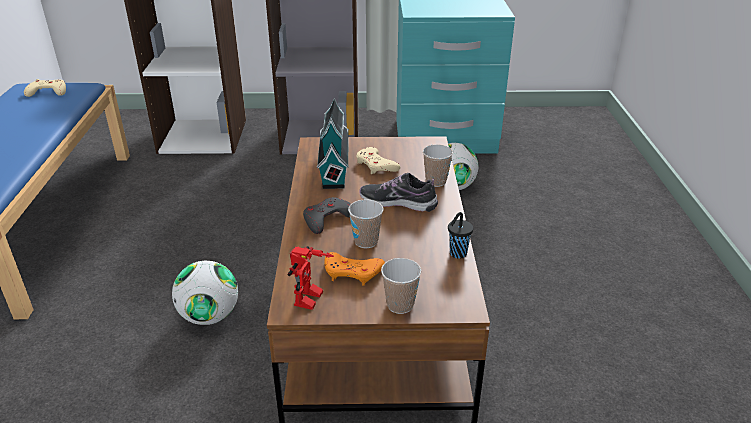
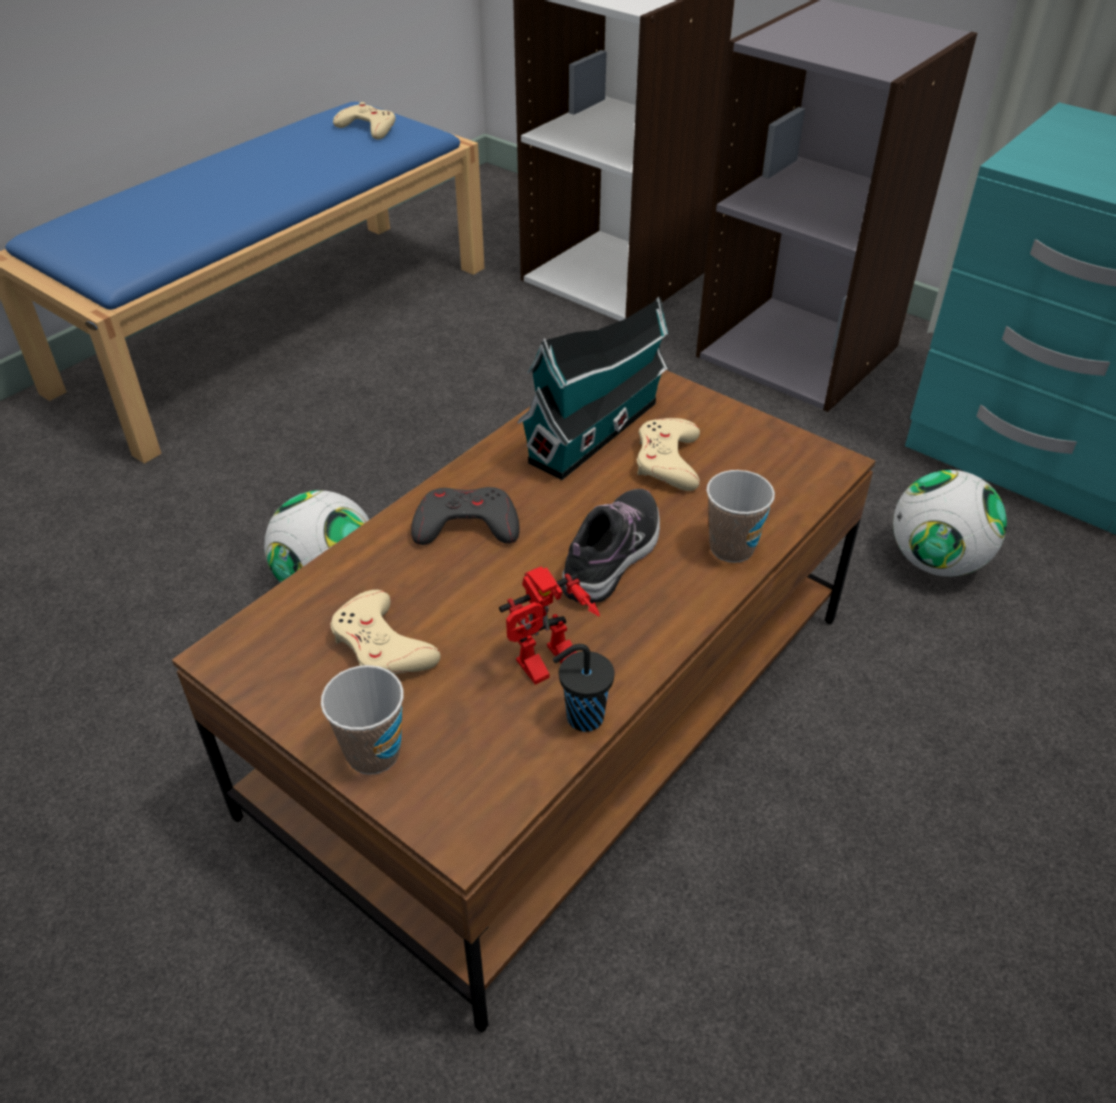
camera: 40 degrees right, 10 degrees up
(311, 301) = (269, 659): toy robot -> toy robot (548, 668)
(352, 272) = (382, 646): orange game controller -> beige game controller
(366, 241) = (470, 601): cup -> none
(398, 202) = (613, 555): shoe -> shoe turned 60 degrees clockwise

